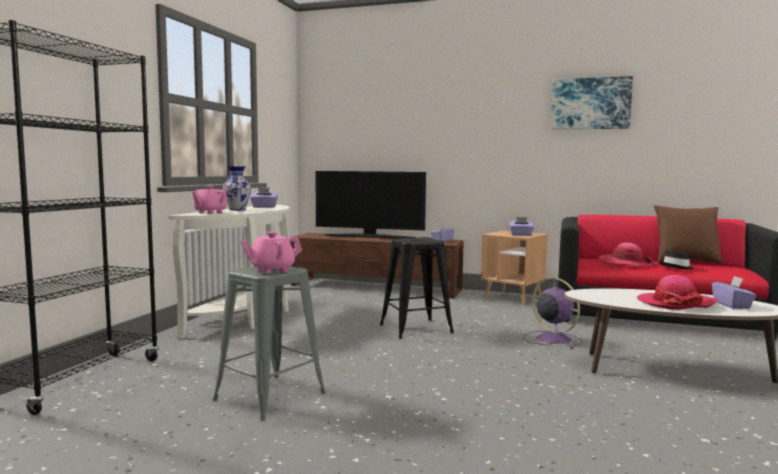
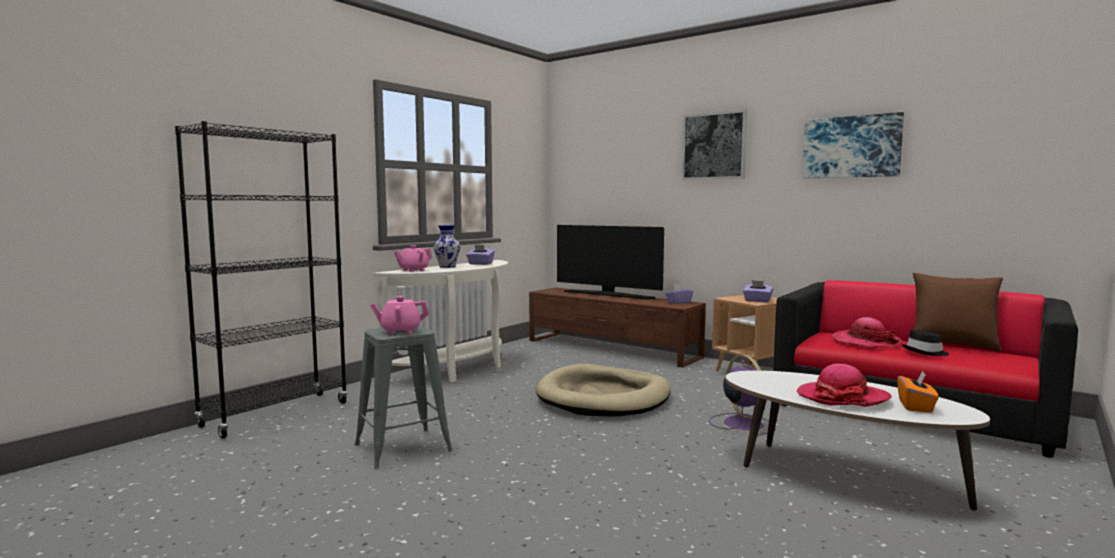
camera: 20 degrees right, 0 degrees up
(415, 329) = (604, 397): black stool -> beige dog bed
(470, 99) = (714, 146): none -> picture
(732, 305) = (916, 406): purple tissue box -> orange tissue box

